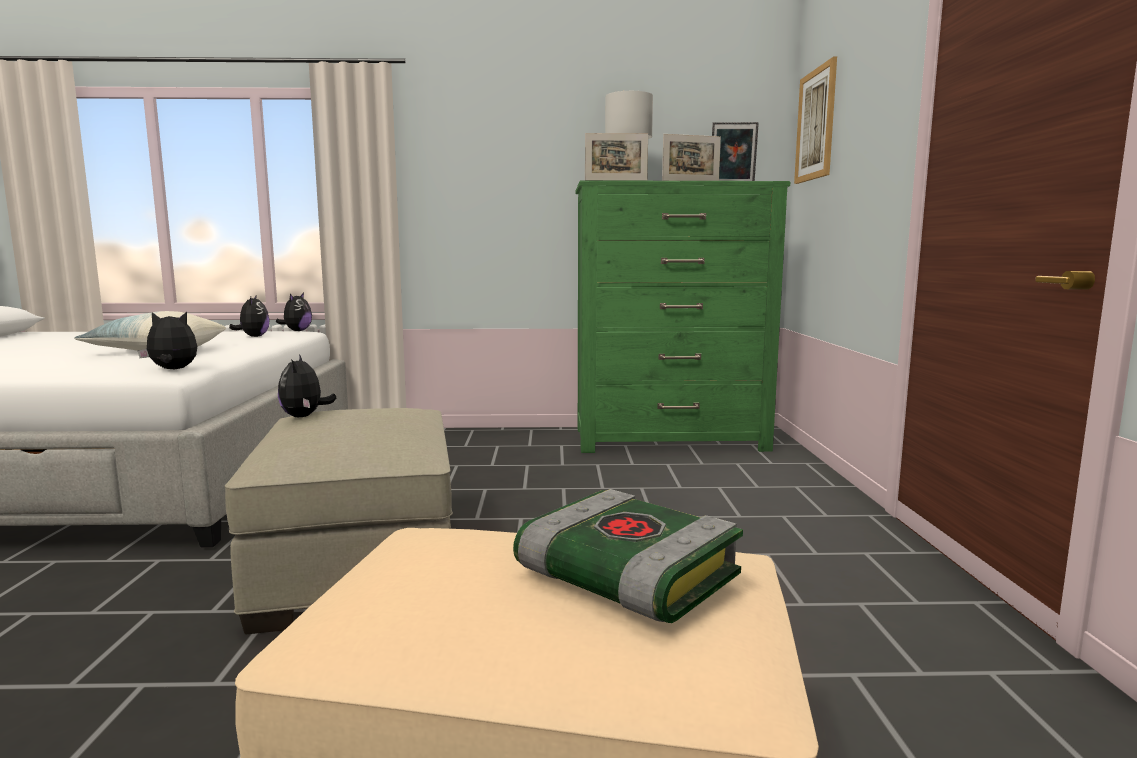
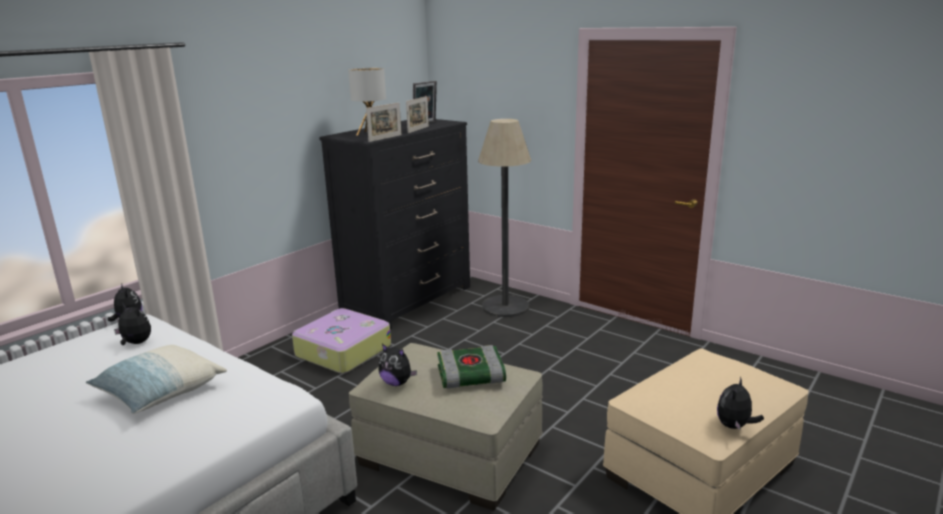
camera: 50 degrees left, 10 degrees up
(172, 370) = (278, 395): plush toy -> plush toy (734, 426)
(508, 452) = (342, 351): none -> suitcase
(624, 575) = (720, 374): book -> book (470, 376)
(670, 440) = (408, 300): green dresser -> black dresser
(773, 480) = (505, 306): none -> floor lamp
(815, 125) = (461, 79): picture -> none

